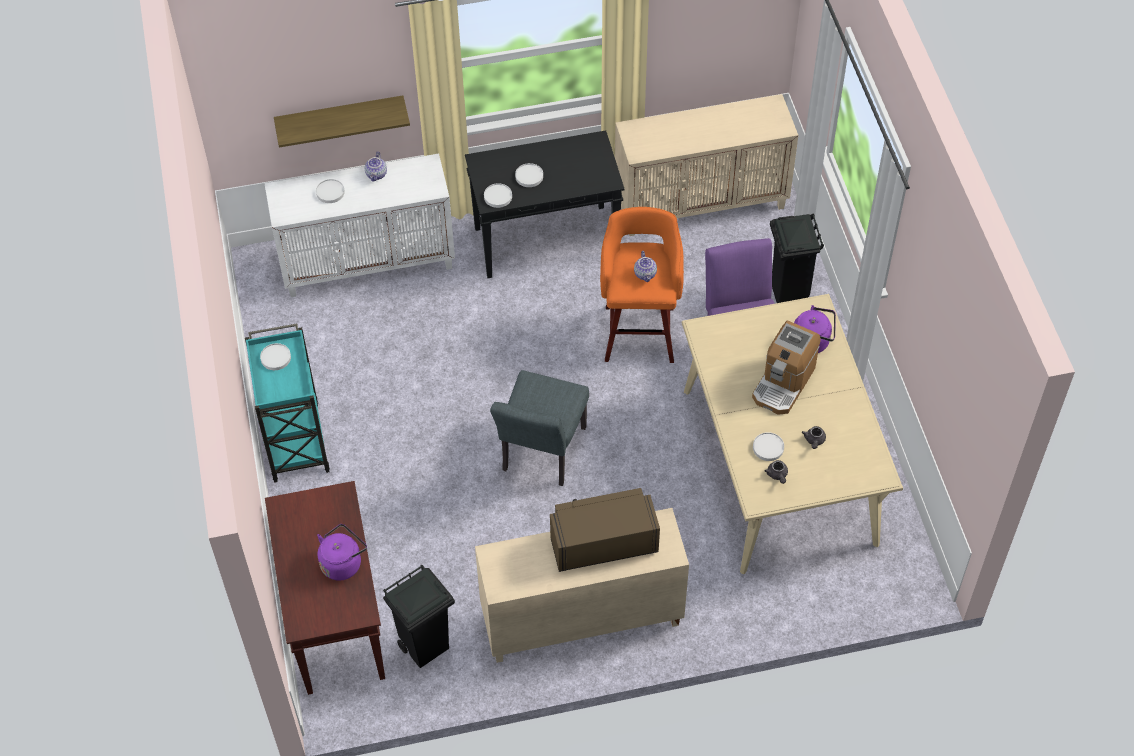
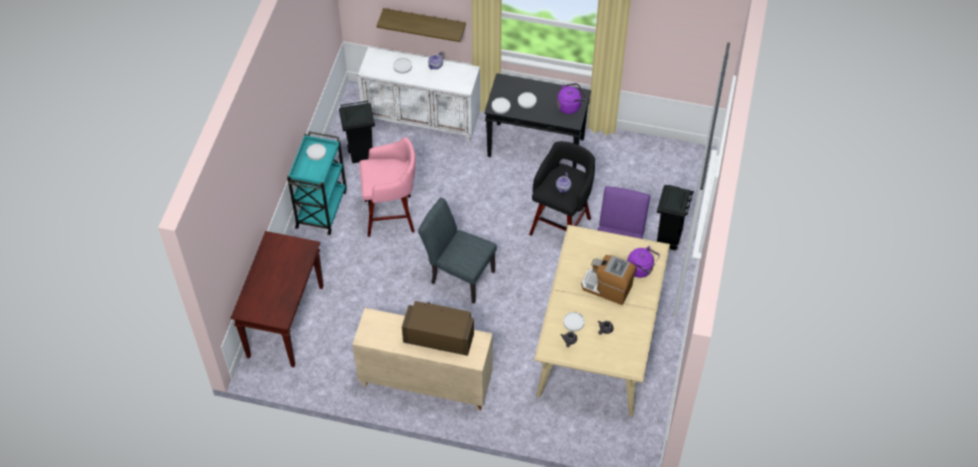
camera: 25 degrees right, 0 degrees up
(343, 563) = (286, 286): purple kettle -> purple kettle (570, 106)
(401, 410) = (391, 215): none -> pink stool
(425, 646) = (327, 359): black trash can -> black trash can (361, 154)
(541, 454) = (458, 275): grey chair -> grey chair turned 75 degrees clockwise
(639, 331) = (561, 225): orange stool -> black stool
(701, 203) = (647, 160): beige cabinet -> none
(783, 383) = (607, 287): coffee machine -> coffee machine turned 60 degrees clockwise

